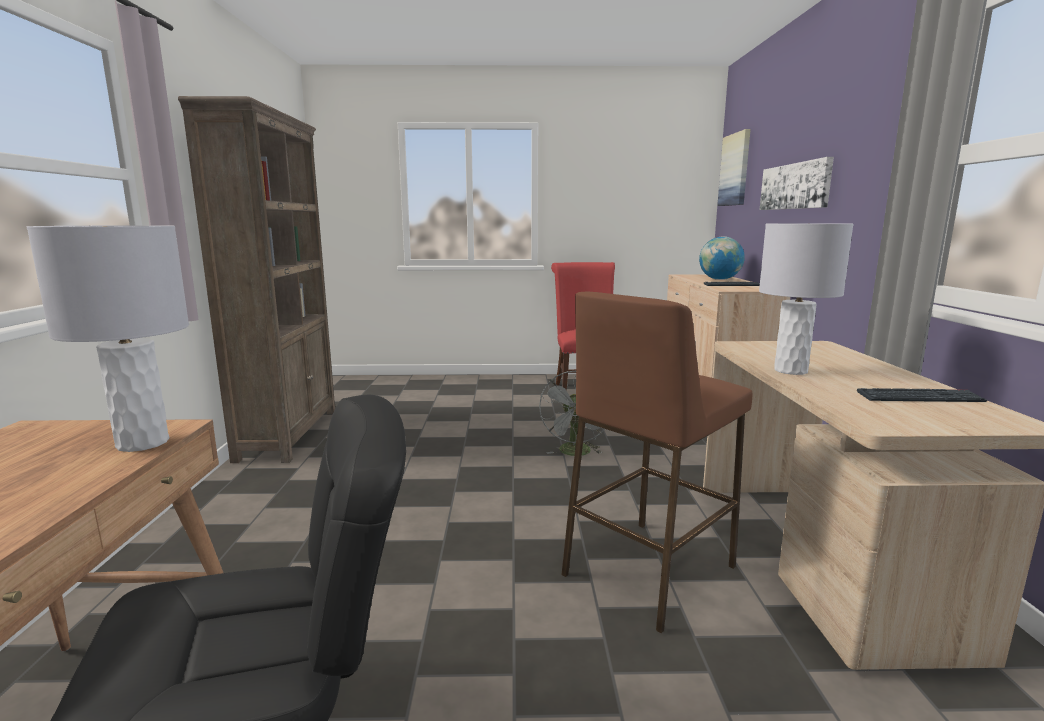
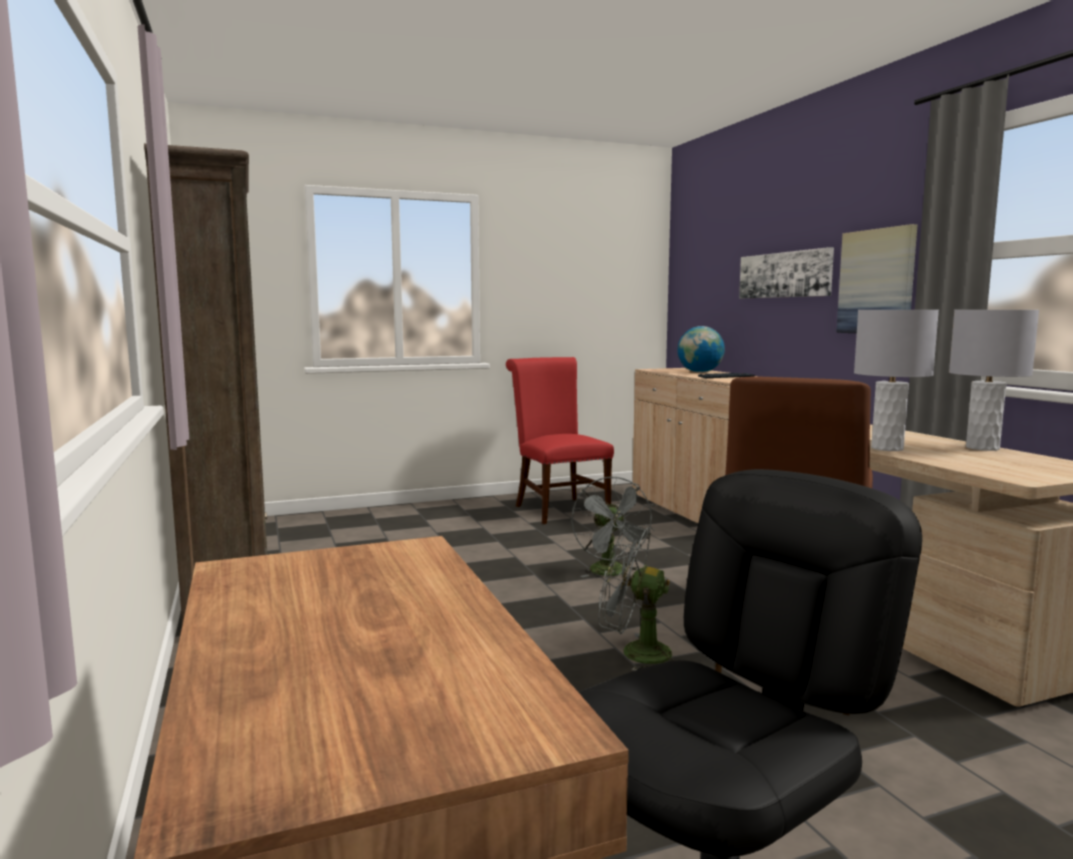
camera: 20 degrees left, 5 degrees down
(143, 442) = (424, 562): grey table lamp -> grey table lamp (982, 448)
(524, 529) = (635, 653): none -> grey fan
(735, 170) = (694, 256): picture -> picture (877, 282)
(920, 398) = (1014, 459): keyboard -> none

